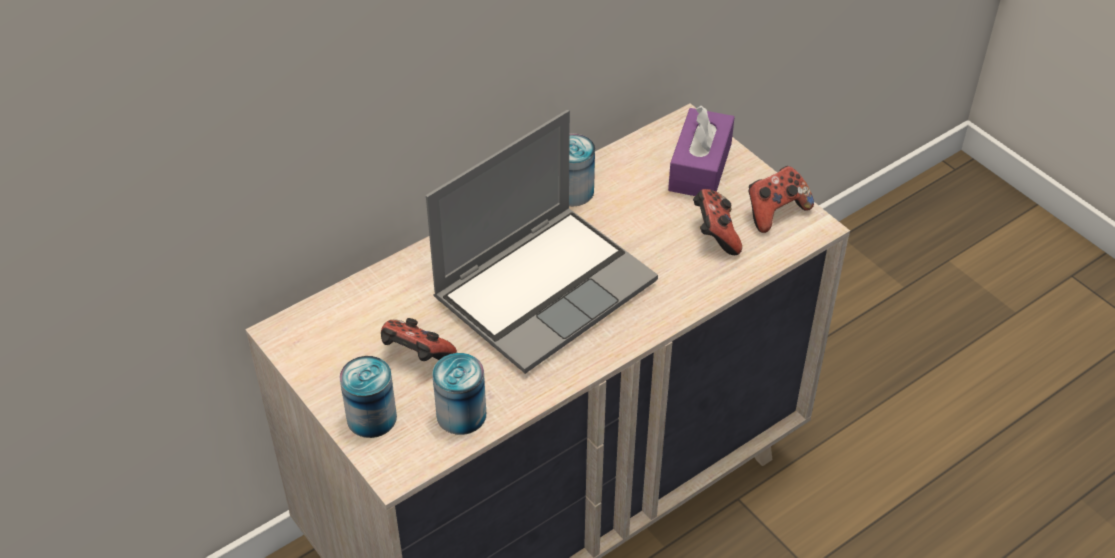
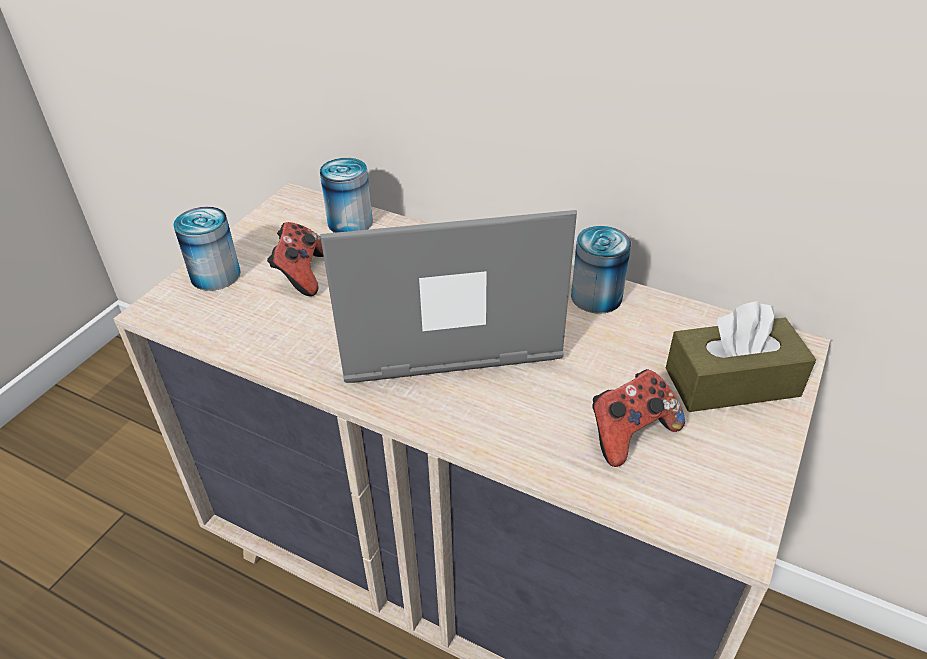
camera: 65 degrees right, 5 degrees down
(461, 414) = (240, 326): can -> can (350, 222)
(545, 288) = (442, 324): laptop -> laptop turned 150 degrees clockwise
(700, 167) = (732, 382): purple tissue box -> brown tissue box
(775, 212) = (724, 481): game controller -> none

